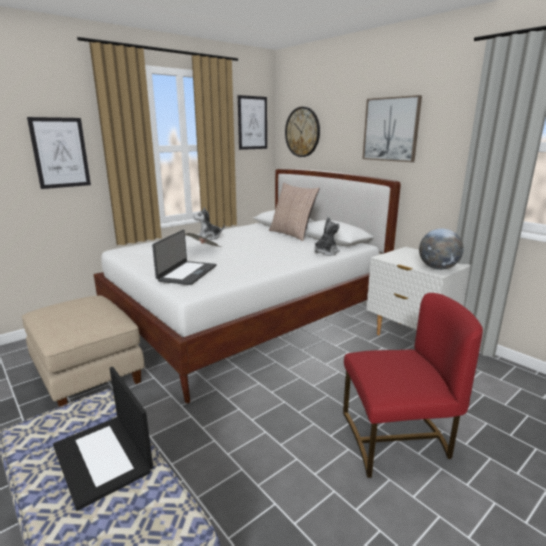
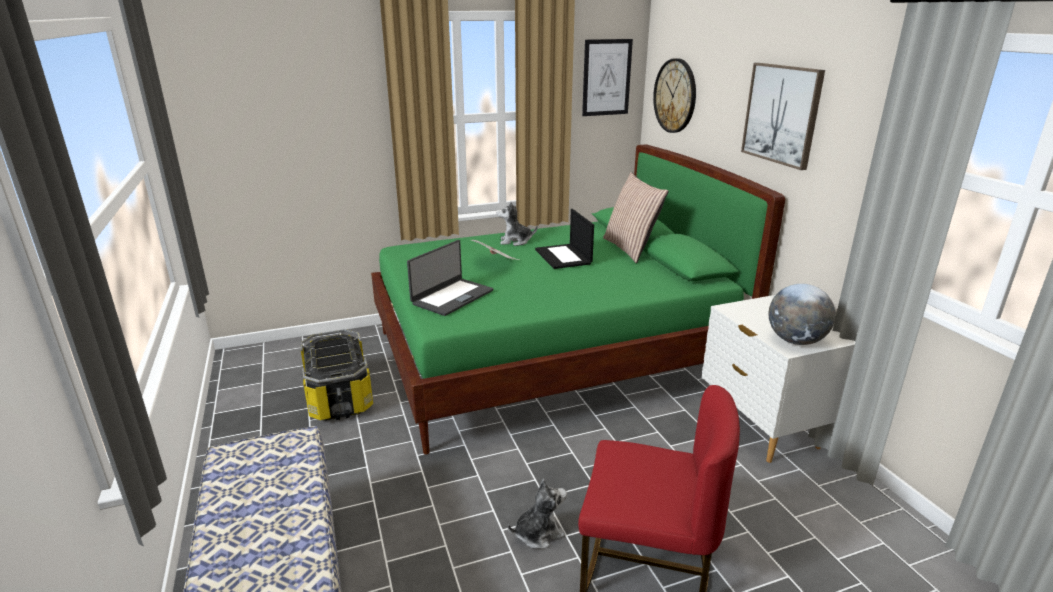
camera: 20 degrees right, 5 degrees up
(60, 153) = (342, 126): picture -> none
(89, 374) = (339, 395): beige ottoman -> storage box
(103, 458) = (277, 498): laptop -> laptop (564, 257)
(248, 318) = (551, 356): white bed -> green bed
(325, 252) = (652, 288): plush toy -> plush toy (538, 533)

